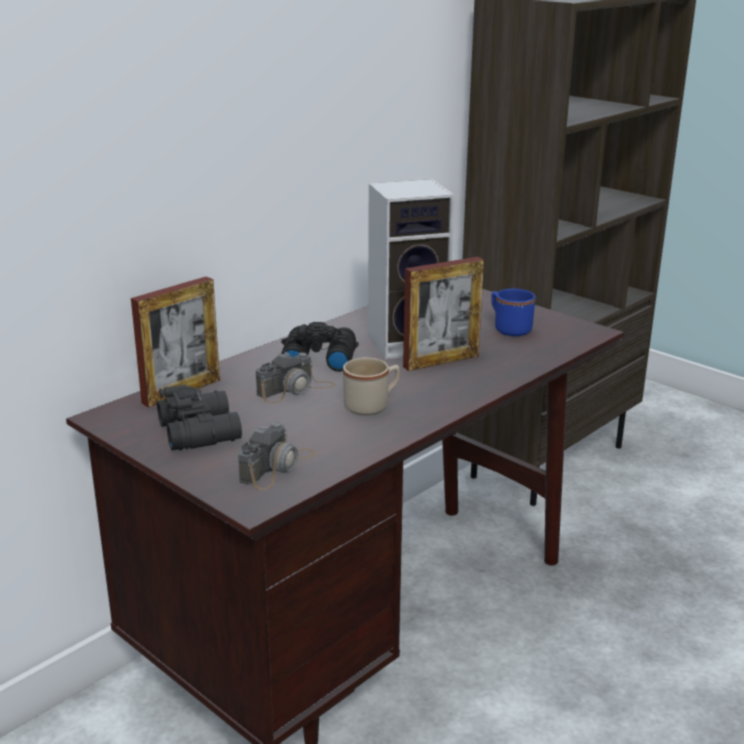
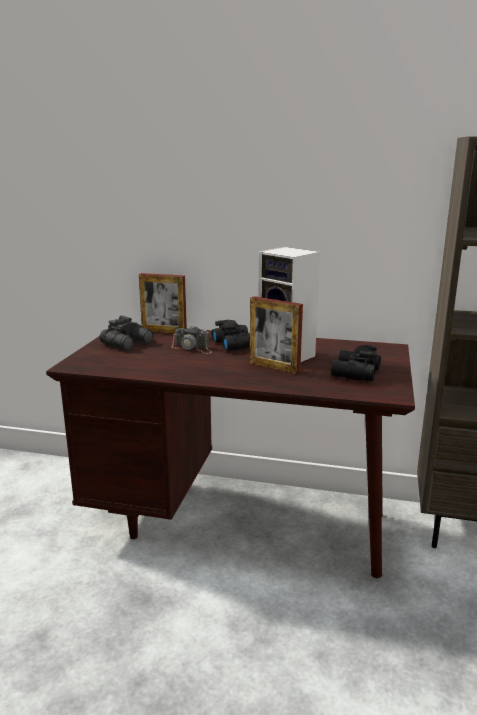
camera: 60 degrees right, 5 degrees down
(277, 466) = (107, 362): camera -> none
(372, 406) = (194, 365): beige mug -> none
(508, 328) = (354, 373): blue mug -> black binoculars

